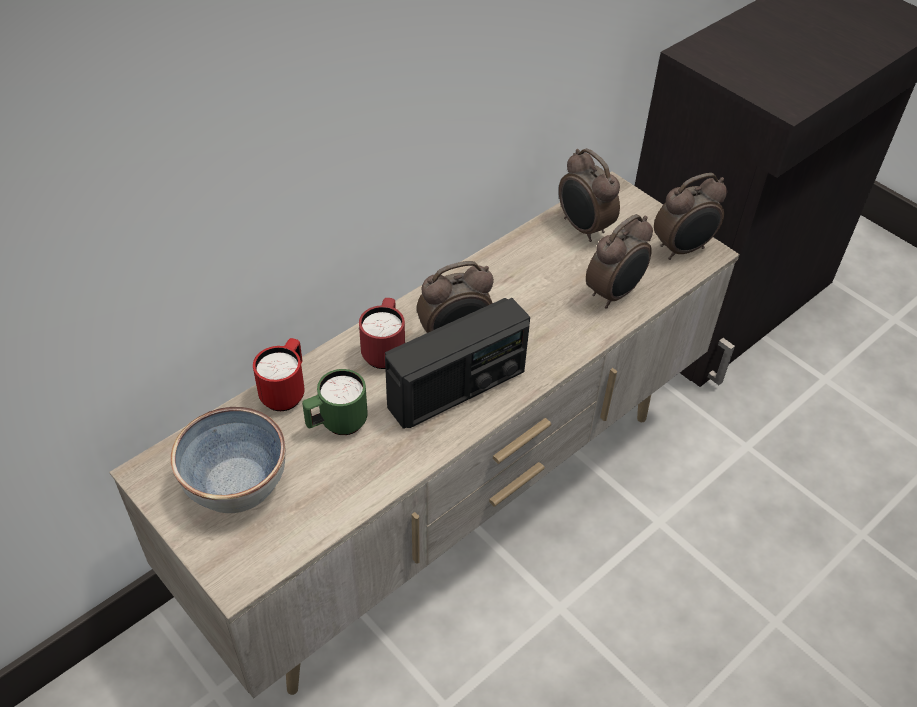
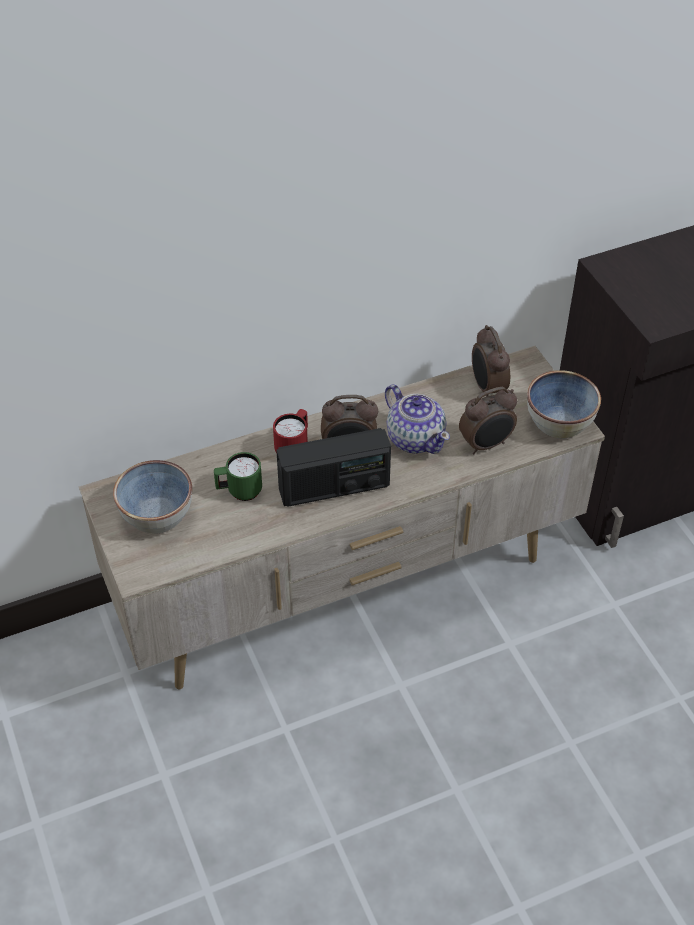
camera: 20 degrees right, 0 degrees up
(286, 392) = (213, 461): red mug -> none
(528, 305) = (415, 438): none -> teapot
(683, 249) = (559, 422): alarm clock -> bowl

